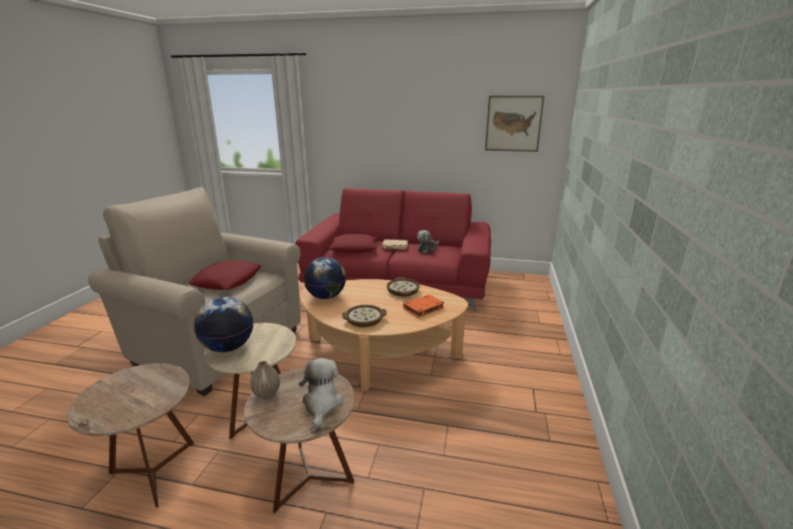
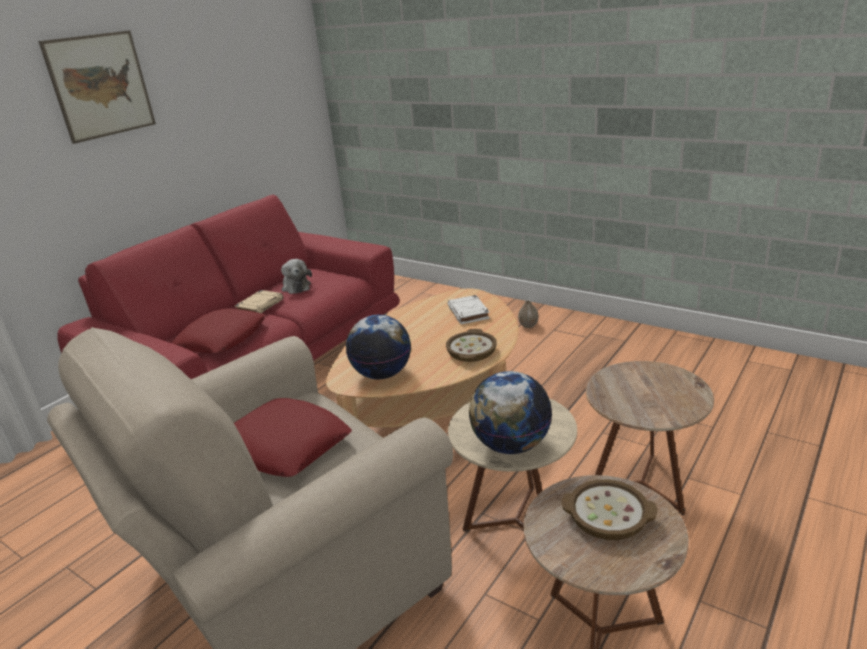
camera: 65 degrees left, 5 degrees up
(266, 394) = (633, 412): vase -> vase (528, 325)
(321, 404) = (658, 379): plush toy -> none
(403, 290) = (411, 319): bowl -> bowl (607, 516)
(423, 308) = (468, 313): orange book -> white book
(513, 123) = (270, 83): picture -> picture (101, 86)

